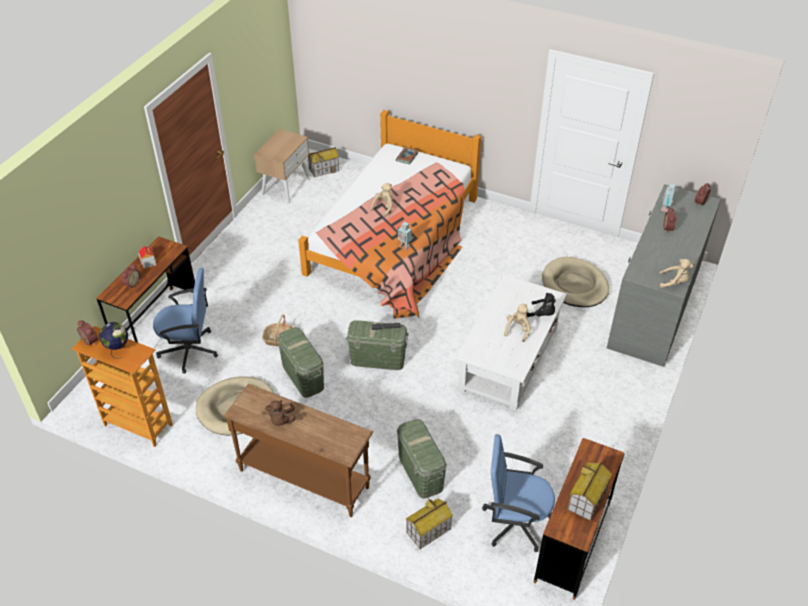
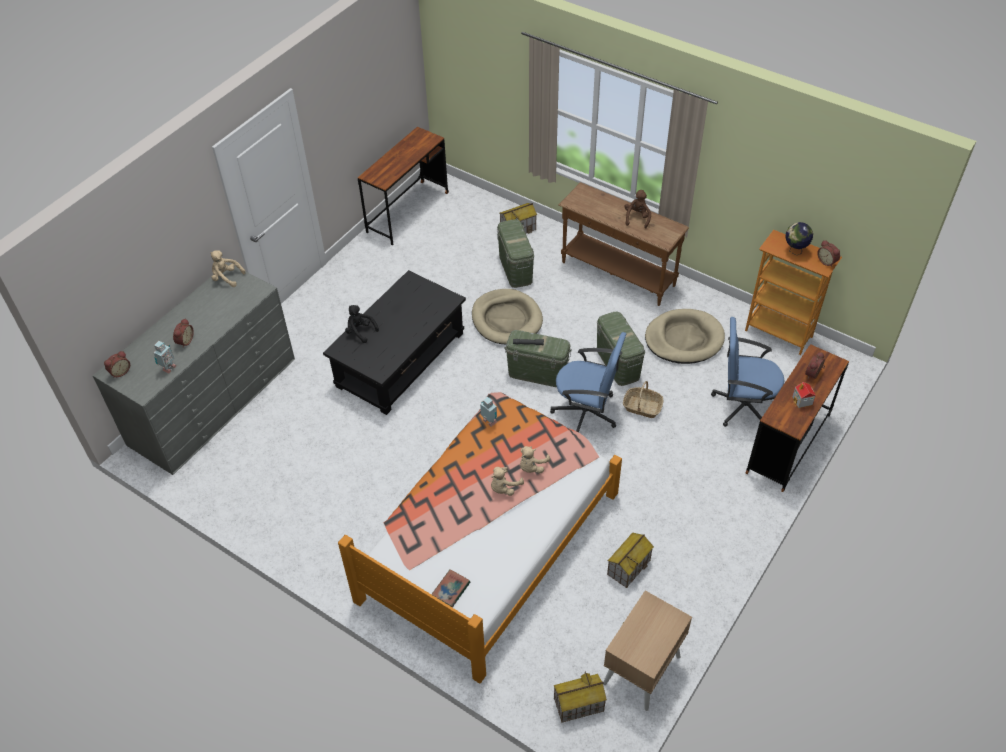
camera: 170 degrees left, 5 degrees up
(508, 358) = (401, 359): white coffee table -> black coffee table
(515, 522) = (447, 228): blue office chair -> blue office chair (586, 412)
(517, 330) = (393, 317): beige plush toy -> beige plush toy (531, 466)
(574, 285) = (287, 438): beige dog bed -> beige dog bed (506, 319)
(587, 500) = (403, 152): toy house -> toy house (628, 567)

